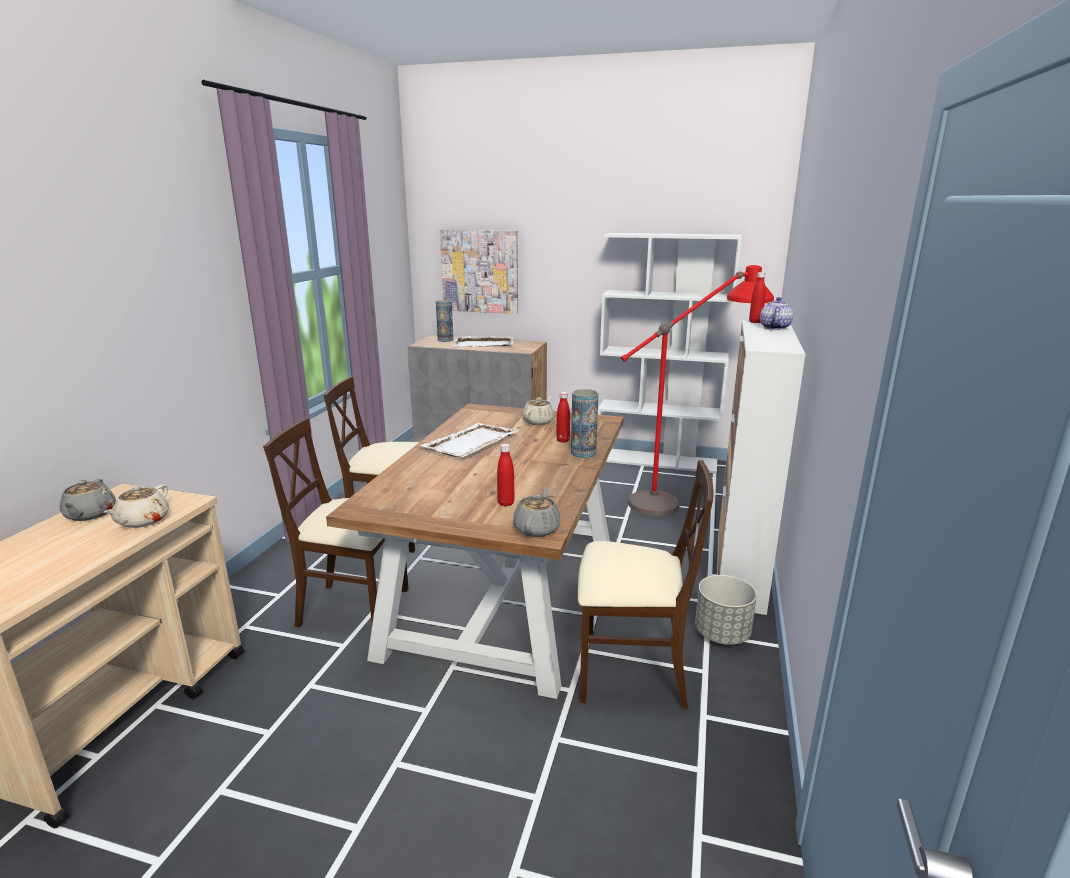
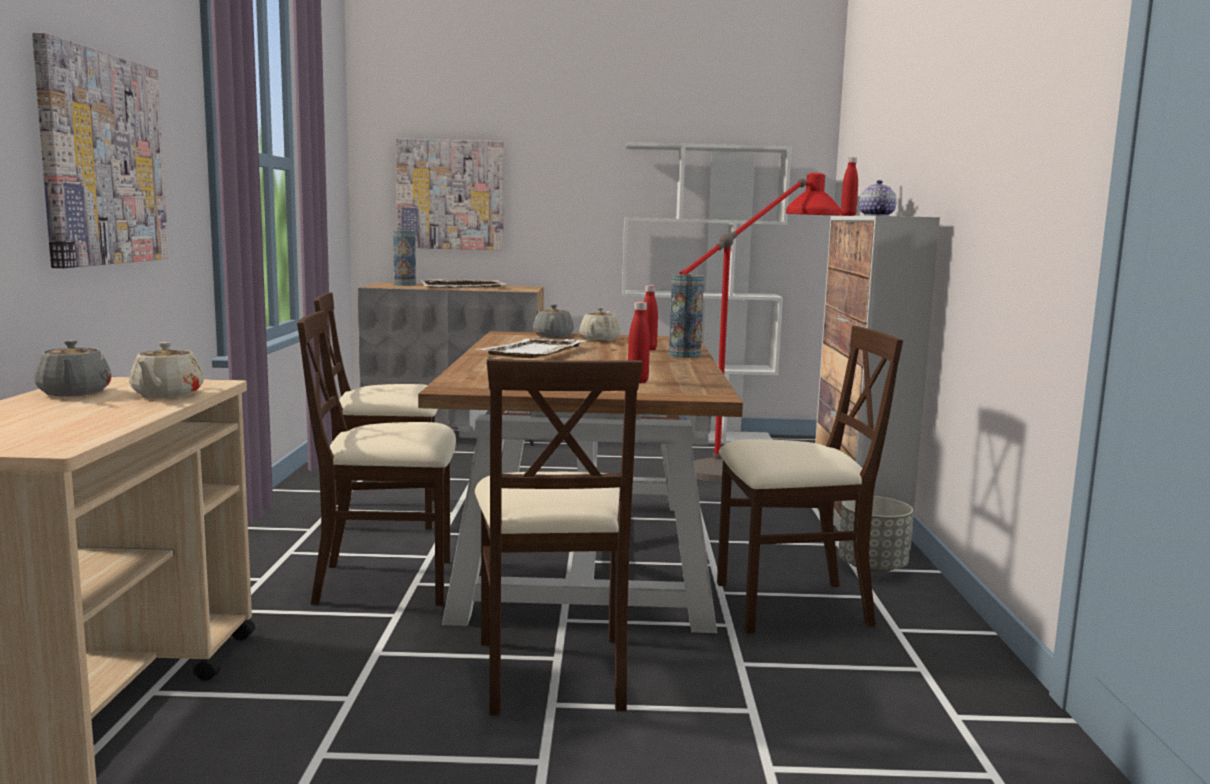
camera: 15 degrees left, 10 degrees down
(132, 326) = (102, 159): none -> picture
(415, 726) = (553, 672): none -> beige chair
(537, 529) = (698, 393): grey teapot -> grey teapot (553, 336)

